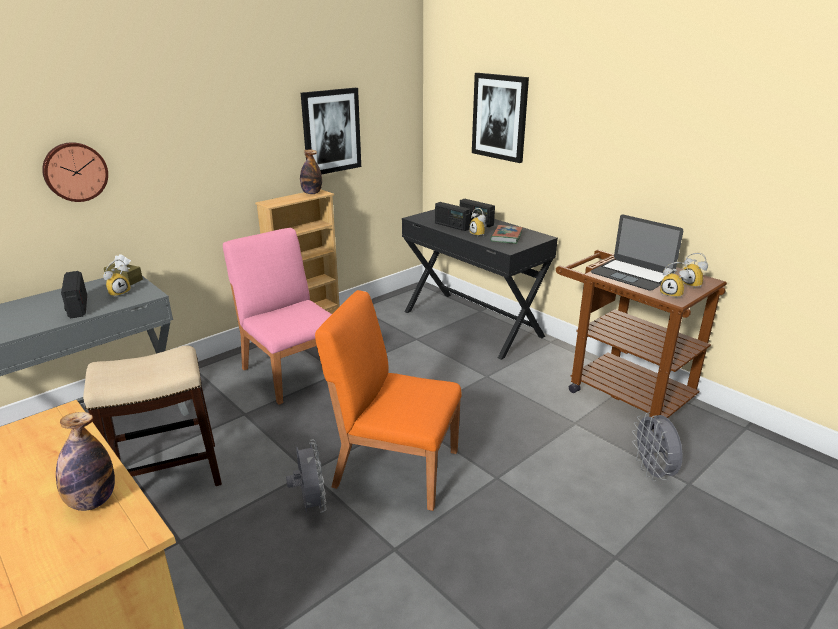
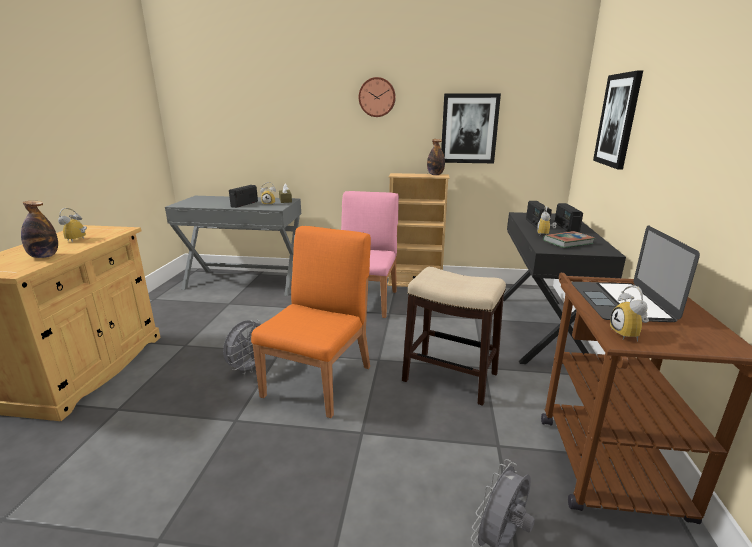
camera: 50 degrees right, 5 degrees down
(75, 171) = (278, 129): wall clock -> wall clock (377, 97)
(166, 476) = (231, 316): stool -> stool (449, 377)
(395, 467) = (319, 380): orange chair -> orange chair turned 45 degrees clockwise
(693, 285) = (692, 340): alarm clock -> alarm clock (78, 240)

